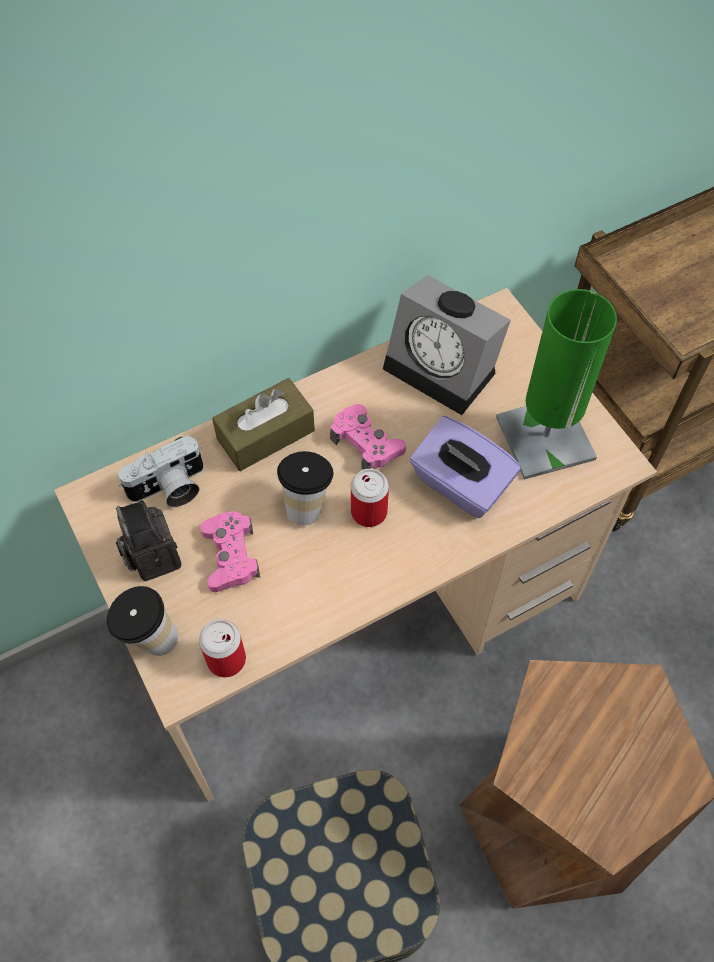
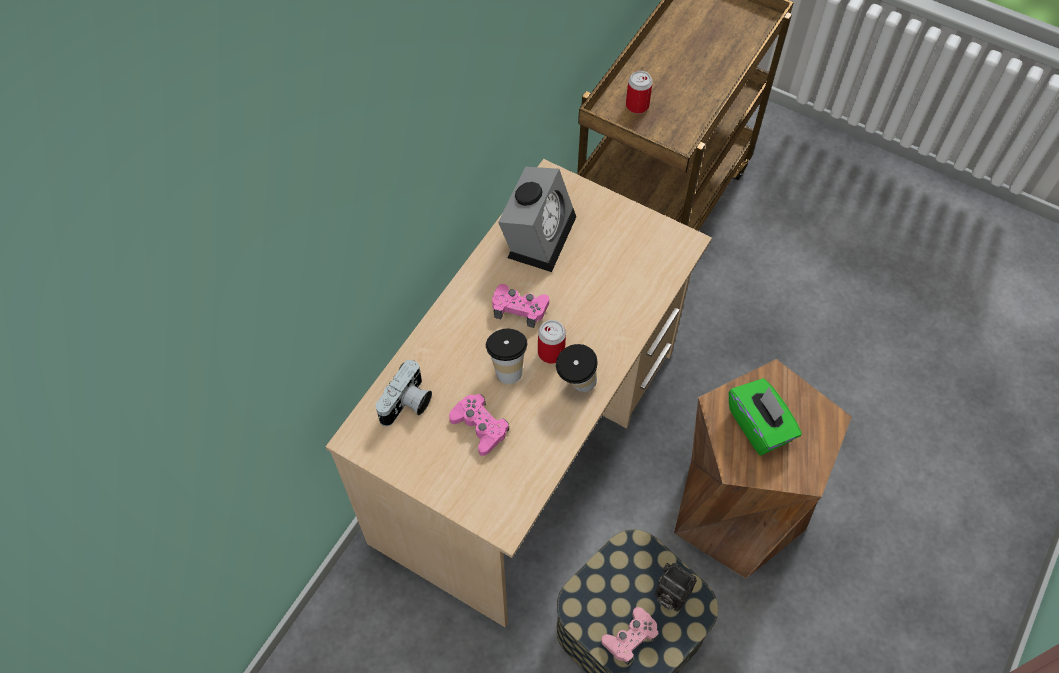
camera: 30 degrees left, 0 degrees up
(149, 639) = (463, 507): cup -> cup (576, 385)
(152, 557) = (427, 455): camera -> camera (670, 594)
(226, 659) = (522, 492): can -> can (637, 105)
(265, 434) = (448, 336): brown tissue box -> none
(308, 901) = (630, 637): none -> pink game controller
(445, 369) = (538, 233): alarm clock -> alarm clock turned 75 degrees counterclockwise
(460, 485) = (597, 305): purple tissue box -> none
(545, 438) = (631, 249): green table lamp -> none
(586, 738) = (759, 426): none -> green tissue box

